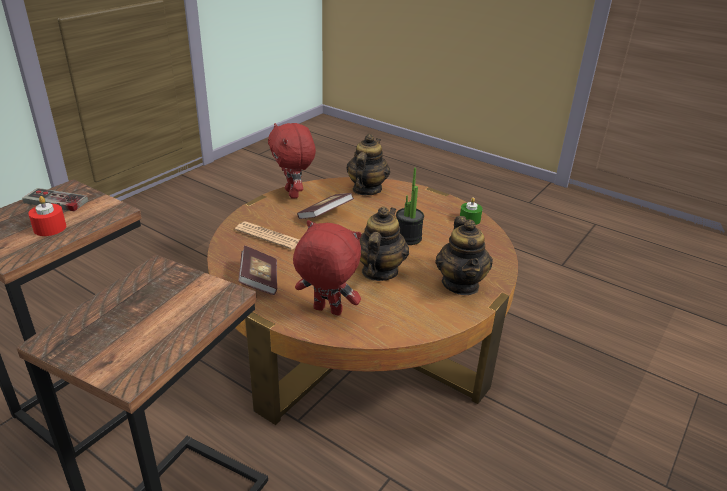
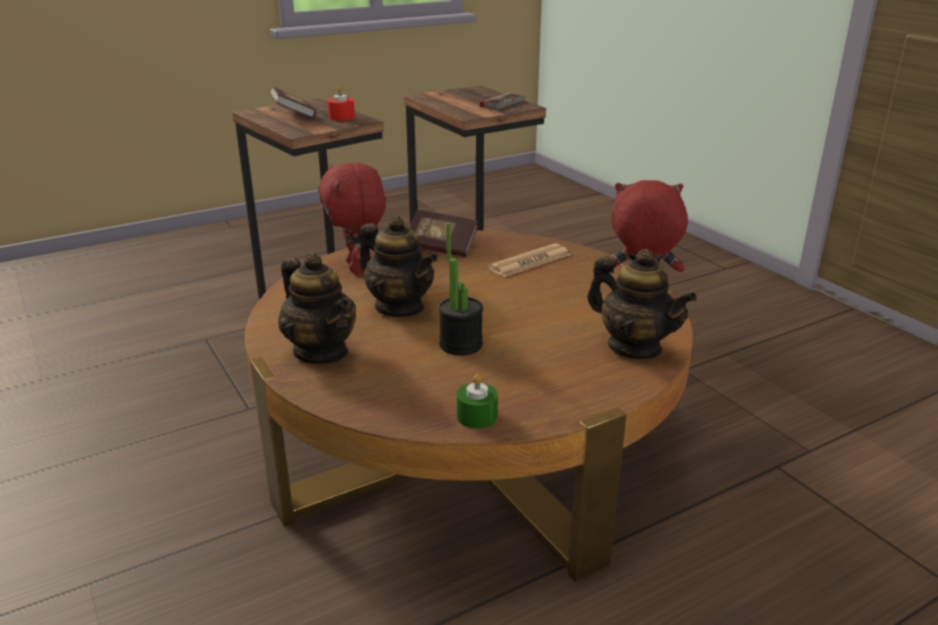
camera: 115 degrees right, 5 degrees down
(50, 228) = (457, 102): red candle -> red candle (341, 117)
(325, 215) = (562, 301): book -> book (293, 116)
(326, 311) = (358, 268): red plush toy -> red plush toy turned 120 degrees clockwise
(461, 284) = (321, 352): teapot -> teapot turned 150 degrees counterclockwise

